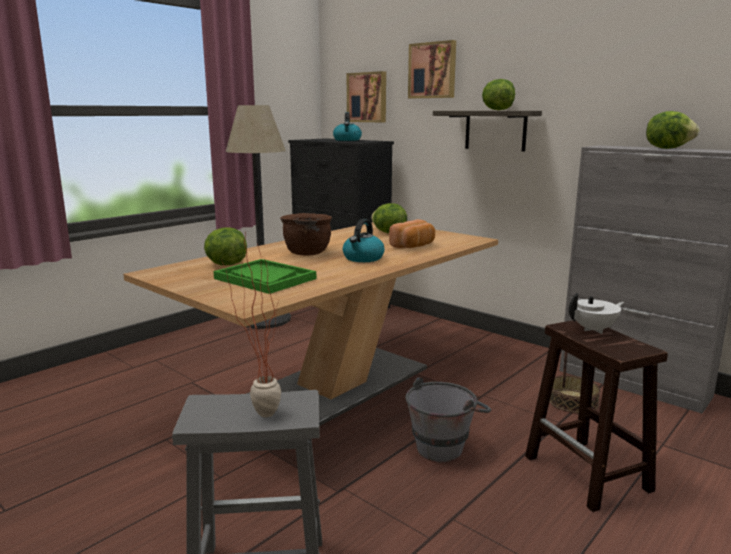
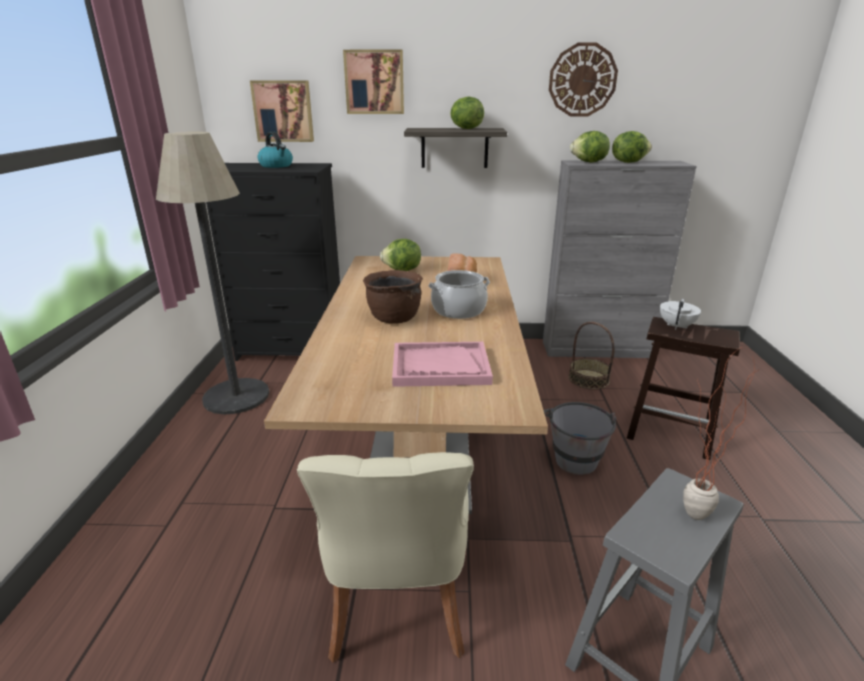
camera: 40 degrees left, 10 degrees up
(168, 461) = (397, 609): none -> beige chair
(225, 264) = (353, 361): lettuce -> lettuce (589, 162)
(264, 279) = (440, 367): green tray -> pink tray
(363, 258) = (458, 310): kettle -> cooking pot
(628, 57) = (582, 80): none -> wall clock

